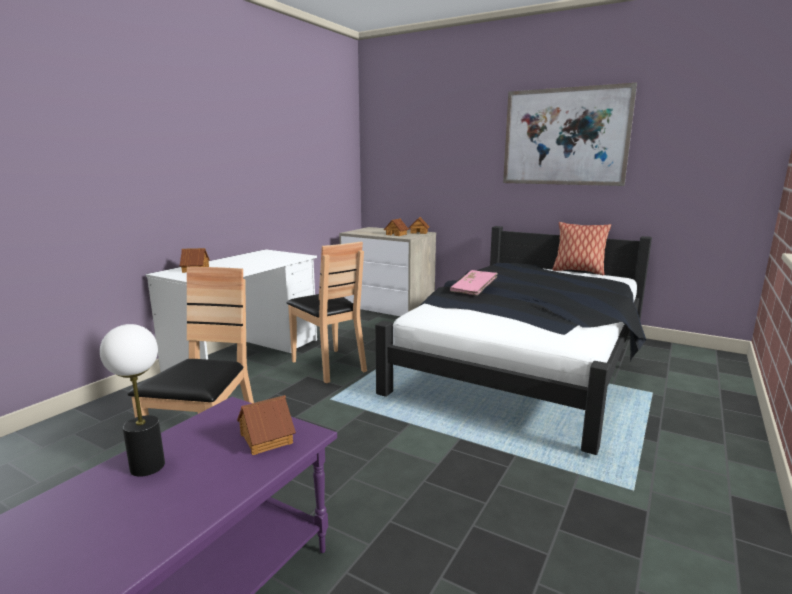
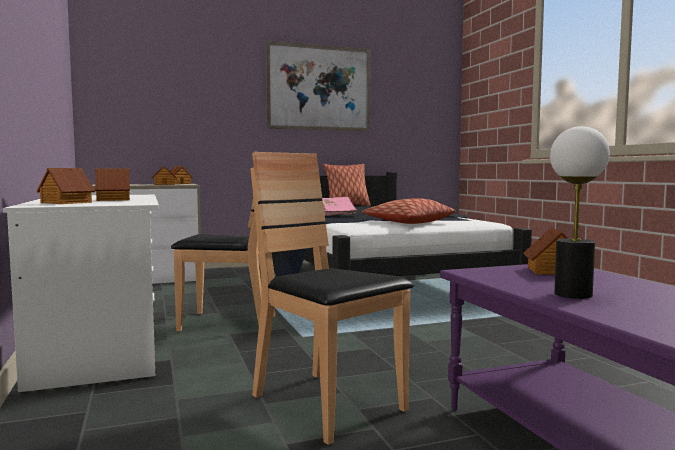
camera: 50 degrees left, 10 degrees down
(236, 267) = (112, 199): none -> toy house
(488, 320) = (408, 222): none -> pillow

